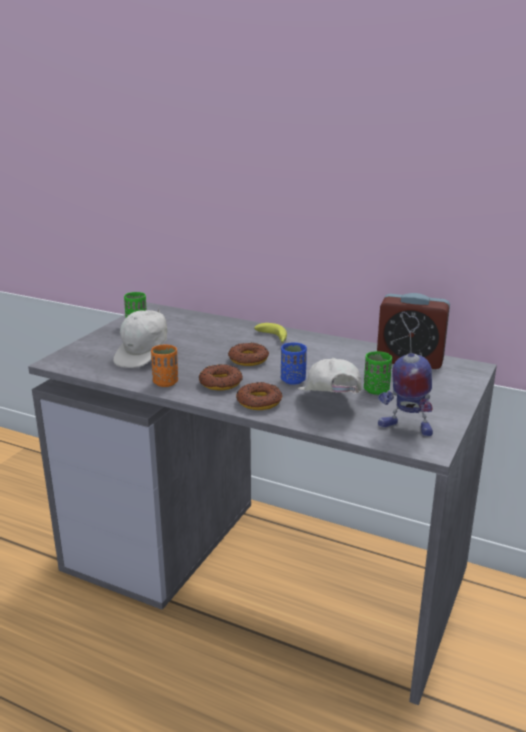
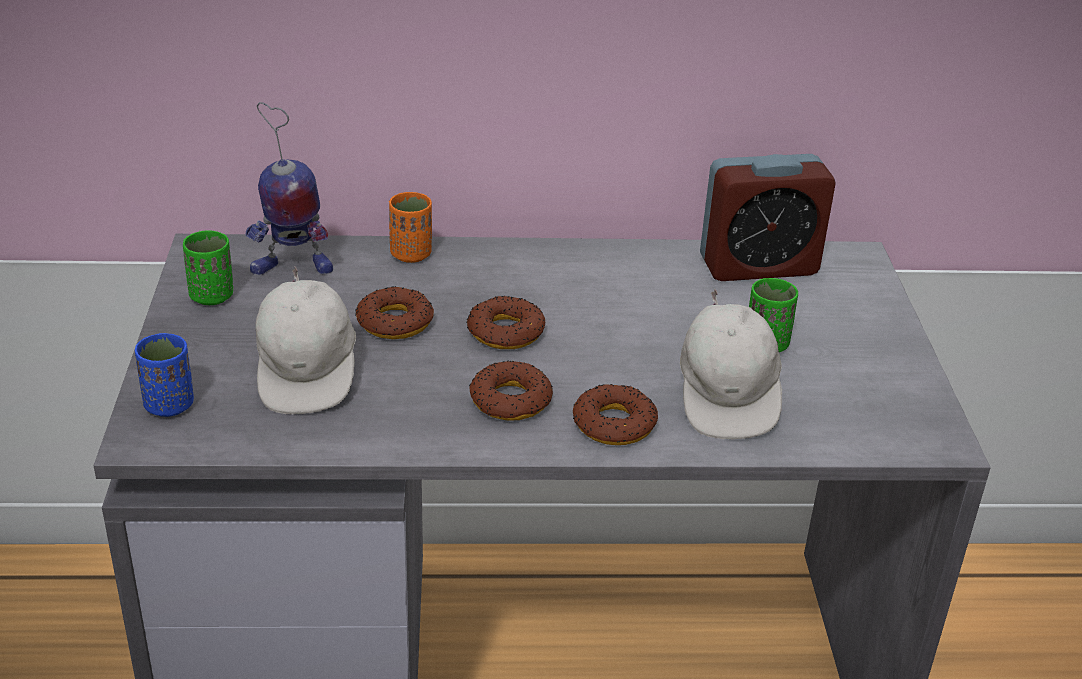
camera: 30 degrees left, 10 degrees up
(165, 383) = (414, 428): orange cup -> orange cup (411, 254)
(202, 346) = (395, 322): none -> donut
(273, 338) = (502, 271): banana -> none
(293, 380) = (623, 359): blue cup -> blue cup (169, 405)
(329, 405) = (727, 397): white cap -> white cap turned 135 degrees counterclockwise
(405, 428) = (873, 411): toy robot -> toy robot (291, 268)

